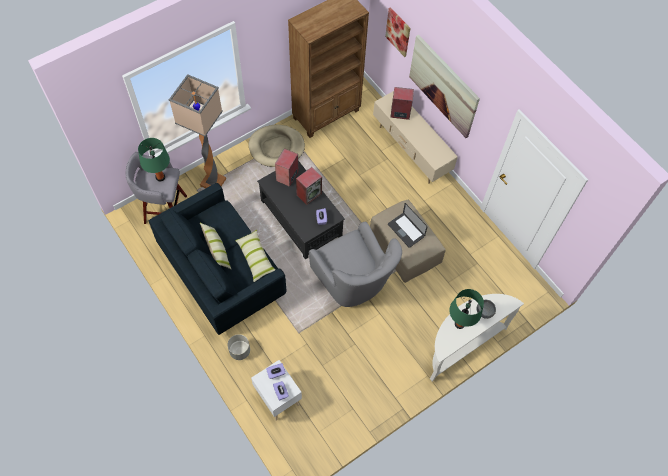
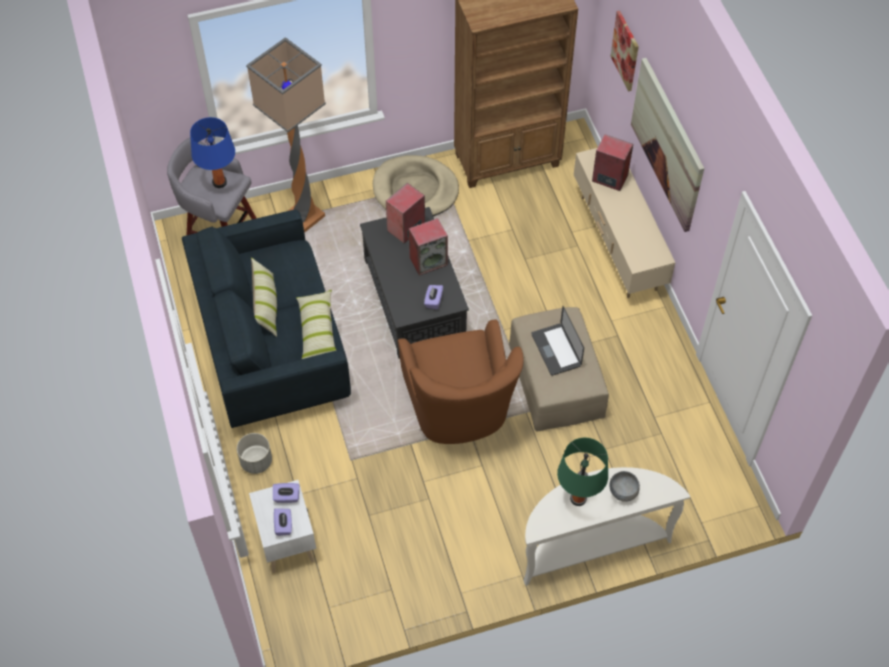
camera: 20 degrees right, 5 degrees down
(160, 177) = (219, 182): green table lamp -> blue table lamp
(353, 281) = (459, 409): grey armchair -> brown armchair

